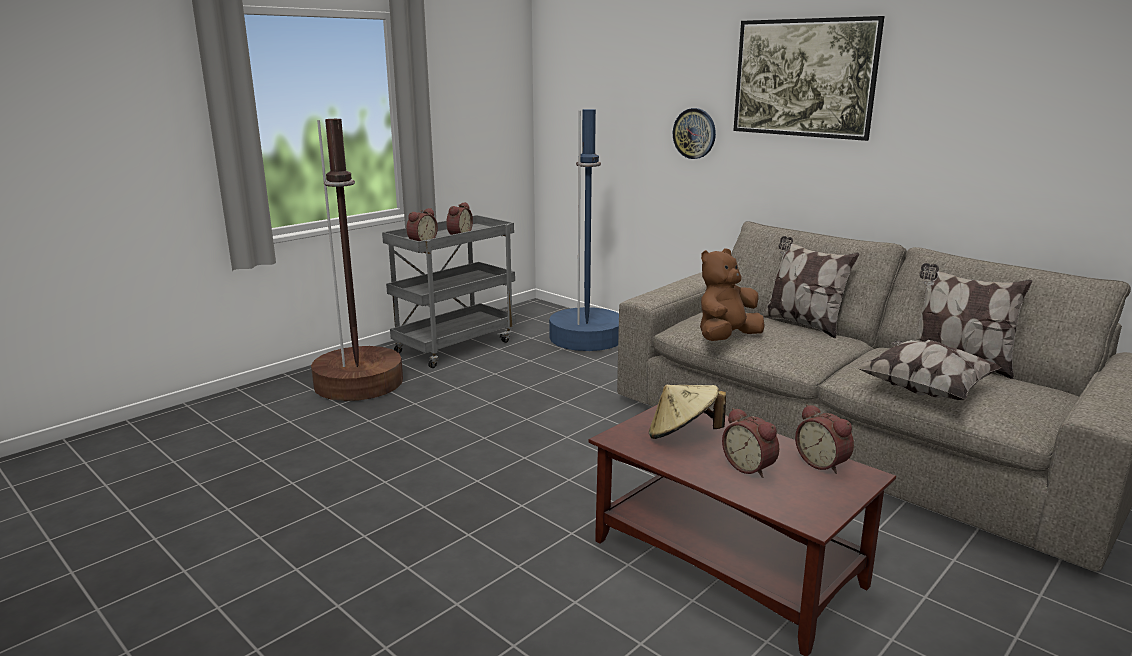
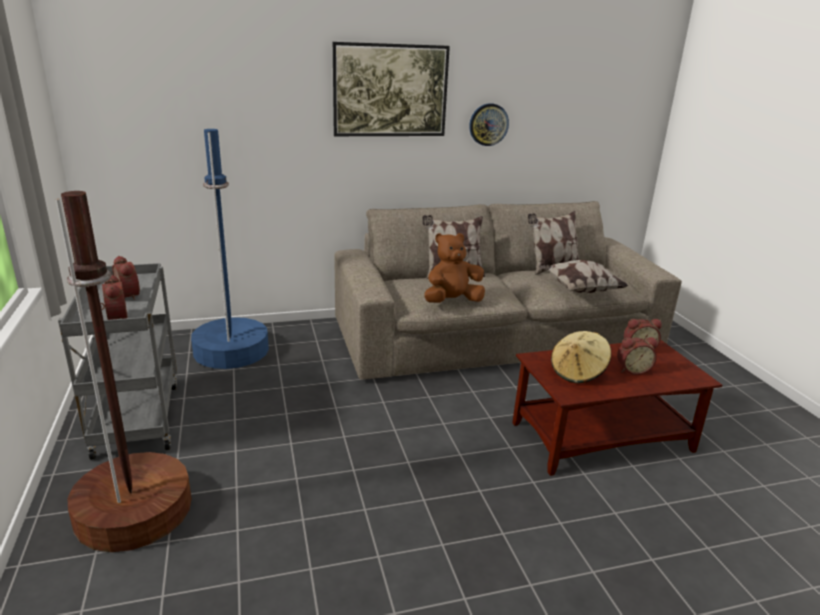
camera: 60 degrees left, 5 degrees up
(694, 133) = (292, 141): wall clock -> wall clock (488, 124)
(726, 338) = (452, 301): brown plush toy -> brown plush toy turned 75 degrees clockwise

